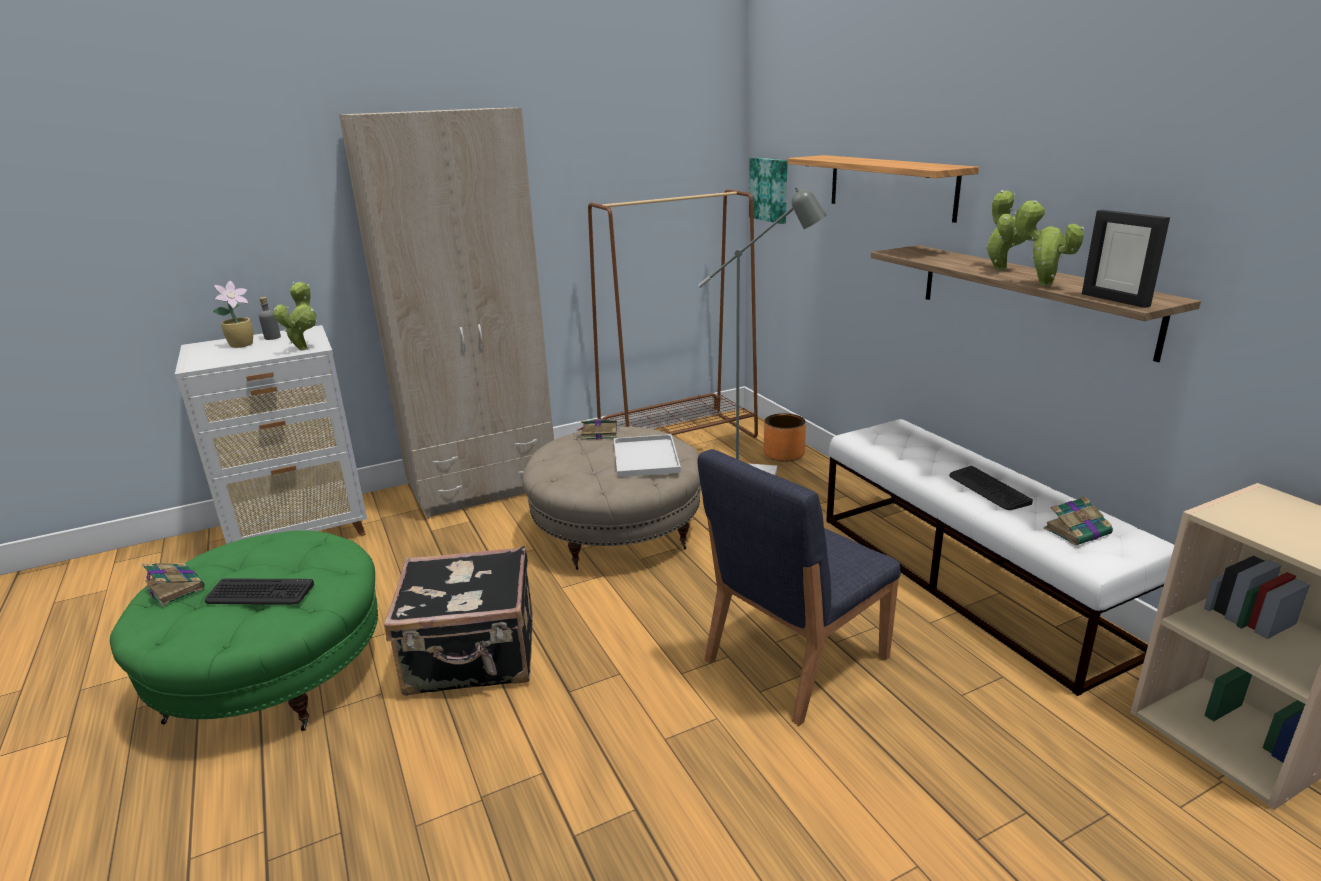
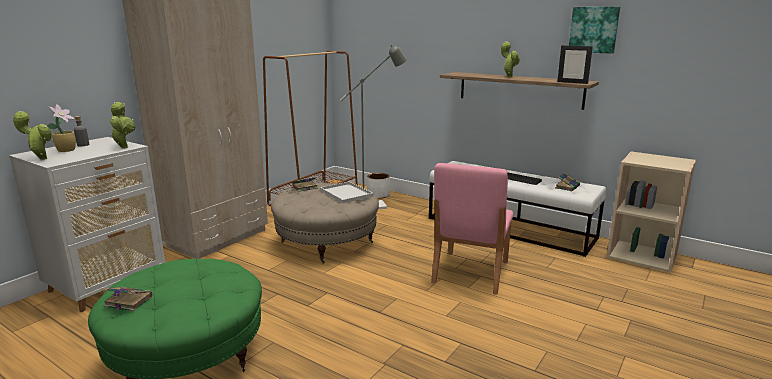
camera: 30 degrees left, 5 degrees down
(259, 593) = (198, 289): keyboard -> none
(473, 657) = (309, 313): black suitcase -> none
(770, 189) = (350, 51): picture -> picture (594, 29)
(783, 454) = (378, 195): orange planter -> white planter
(794, 659) = (470, 272): blue chair -> pink chair
(890, 186) = (434, 44): shelf -> none
(1040, 284) = (536, 80): potted plant -> potted plant (41, 159)

